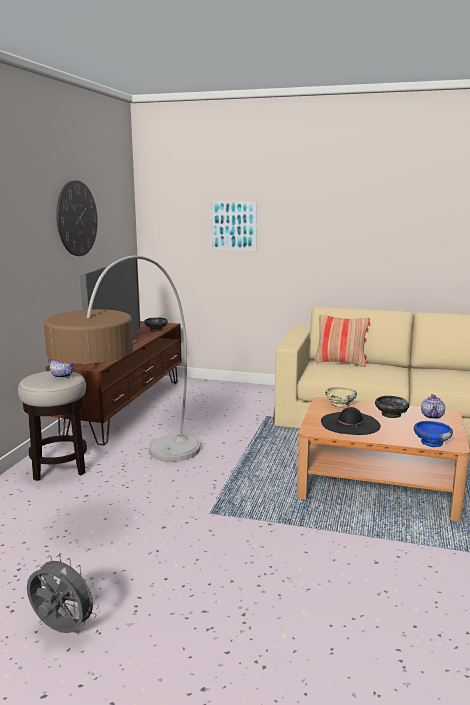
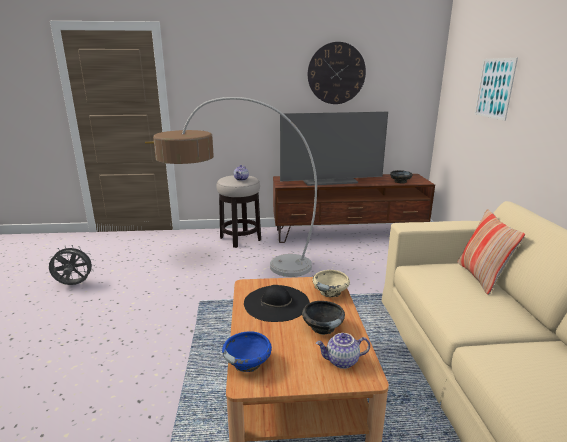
camera: 70 degrees right, 5 degrees up
(62, 630) = (74, 285): grey fan -> grey fan turned 105 degrees counterclockwise

